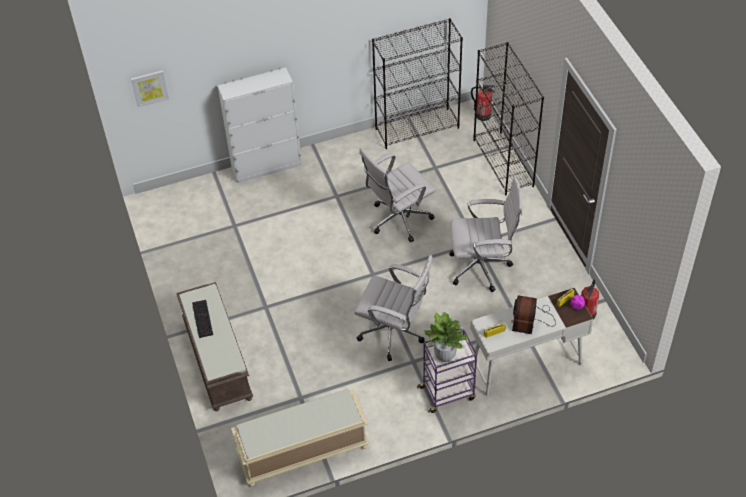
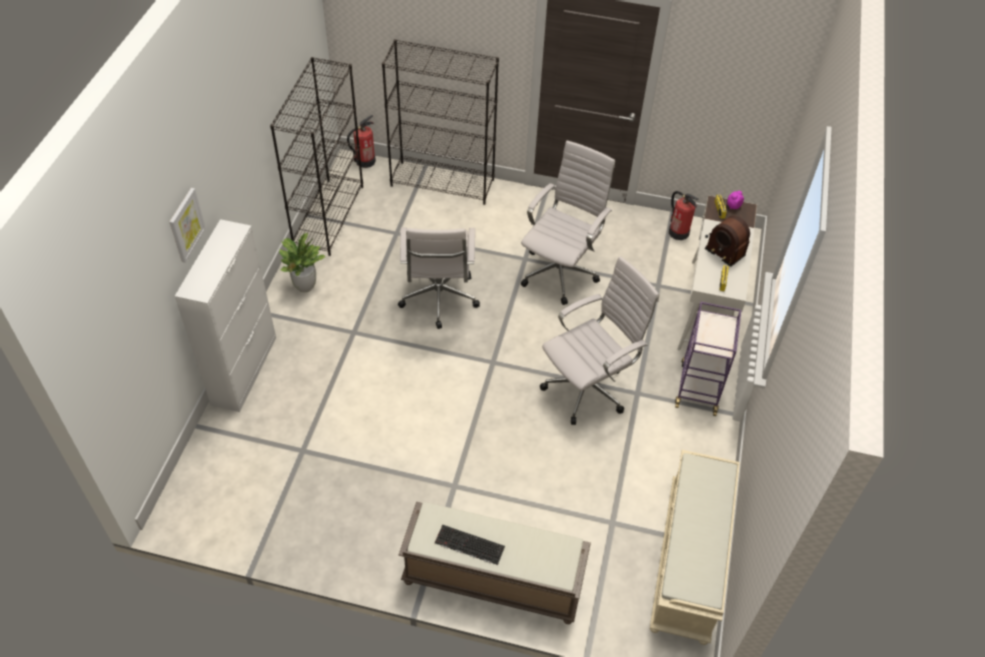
camera: 60 degrees left, 0 degrees up
(149, 88) = (115, 357): picture -> picture (186, 225)
(444, 356) = (716, 339): potted plant -> potted plant (305, 286)

